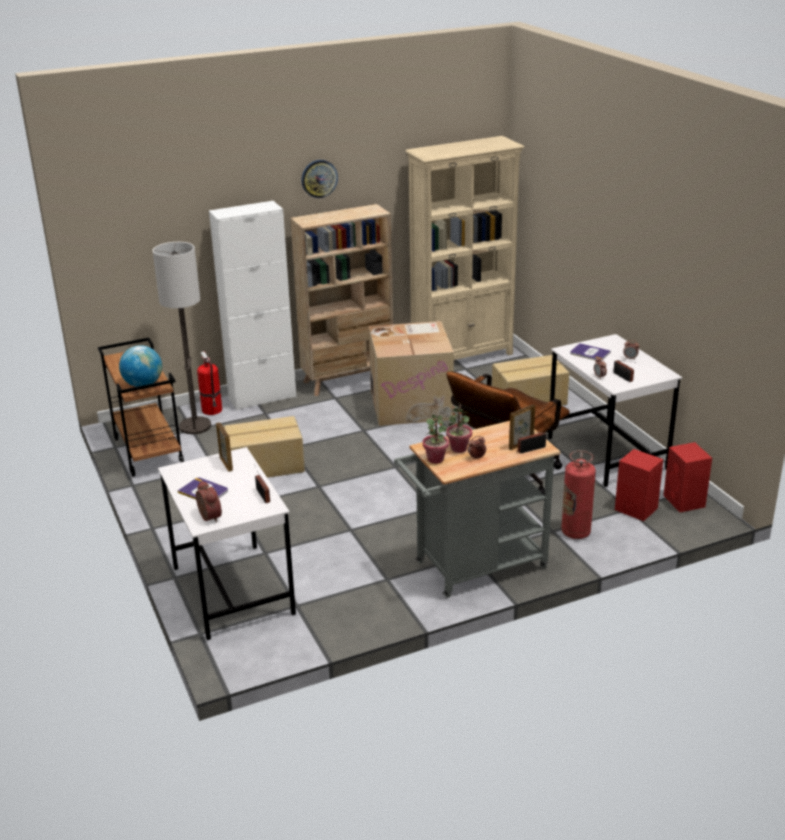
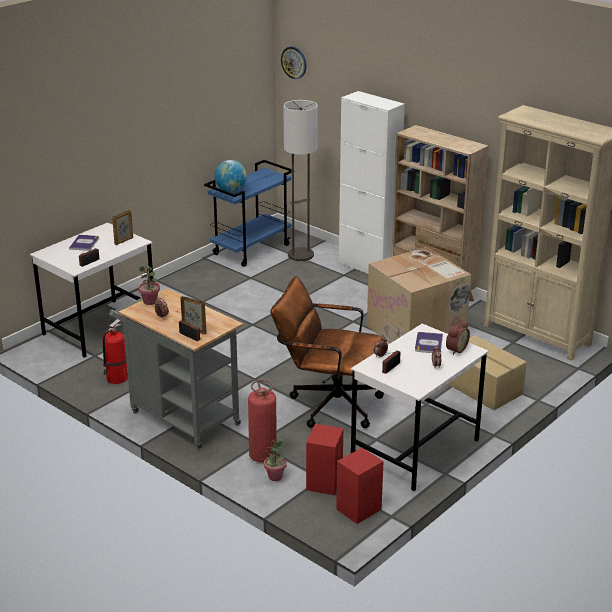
camera: 65 degrees right, 0 degrees up
(147, 451) = (251, 249): brown cart -> blue cart
(208, 517) = (53, 252): alarm clock -> alarm clock (455, 349)
(212, 410) = (330, 254): fire extinguisher -> fire extinguisher (116, 378)
(265, 465) = (266, 296): cardboard box -> none
(319, 178) = (447, 101): wall clock -> wall clock (294, 62)
(458, 449) = (172, 307): potted plant -> potted plant (275, 477)

